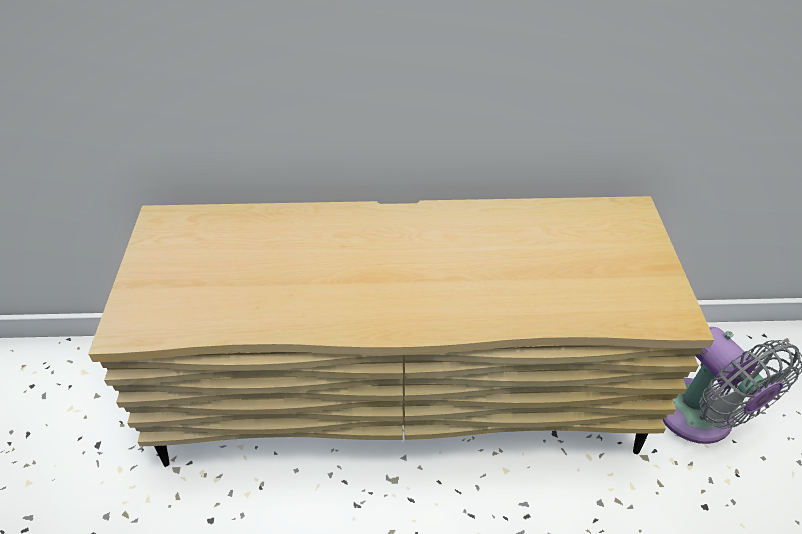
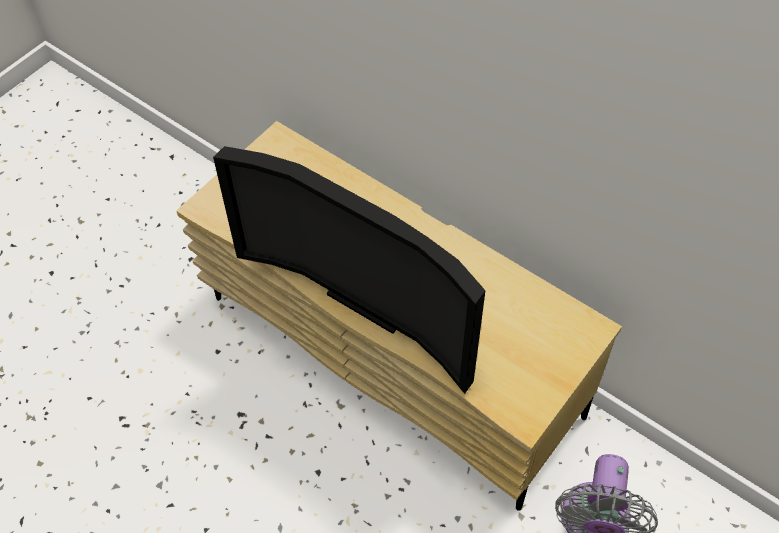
camera: 40 degrees right, 10 degrees up
(414, 303) = (372, 296): none -> television

